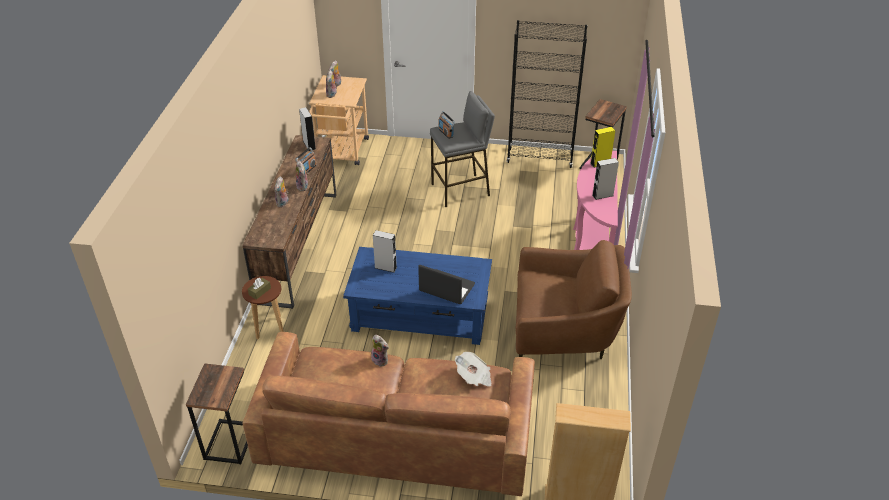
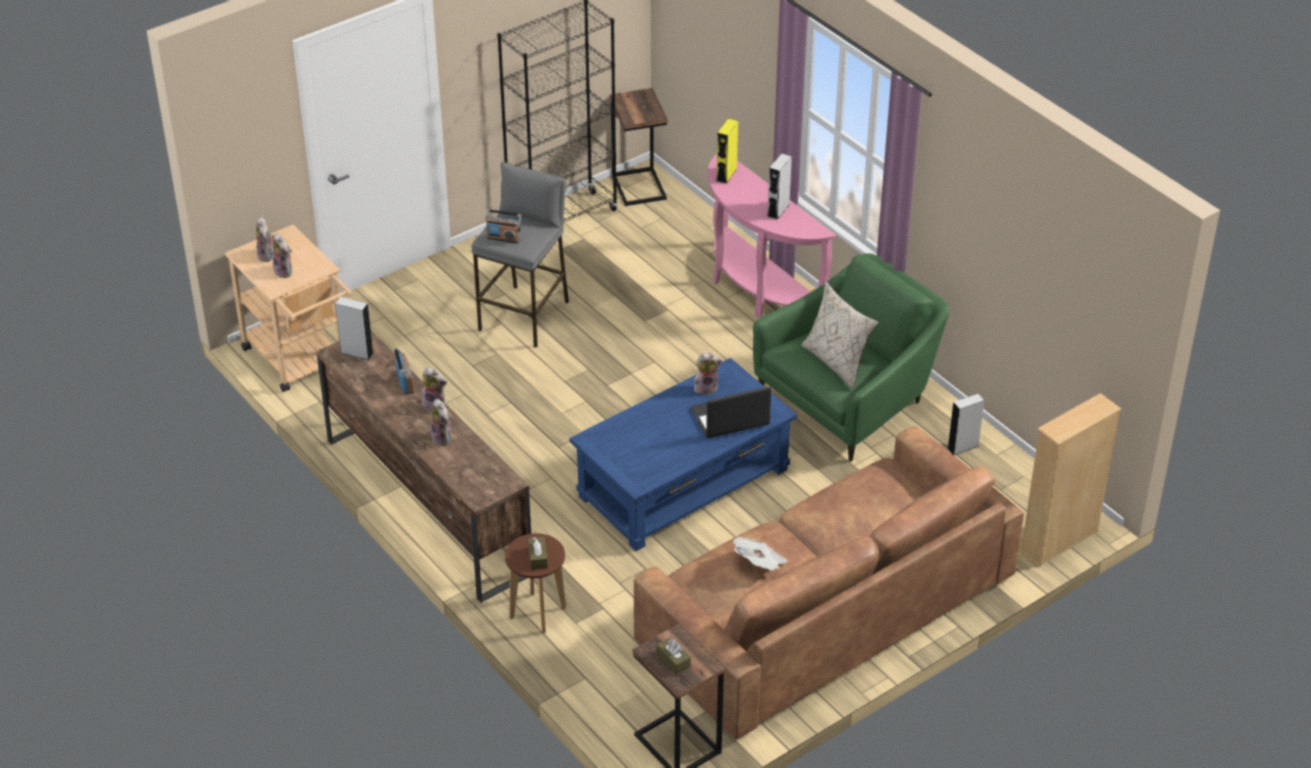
camera: 45 degrees left, 0 degrees up
(211, 384) = (673, 660): none -> brown tissue box
(381, 360) = (762, 535): plush toy -> plush toy (706, 388)
(385, 267) = (634, 440): grey speaker -> grey speaker (963, 447)
(474, 377) = (872, 485): newspaper -> newspaper (759, 564)
(547, 298) = (837, 362): none -> beige pillow
(564, 331) = (850, 399): brown armchair -> green armchair

